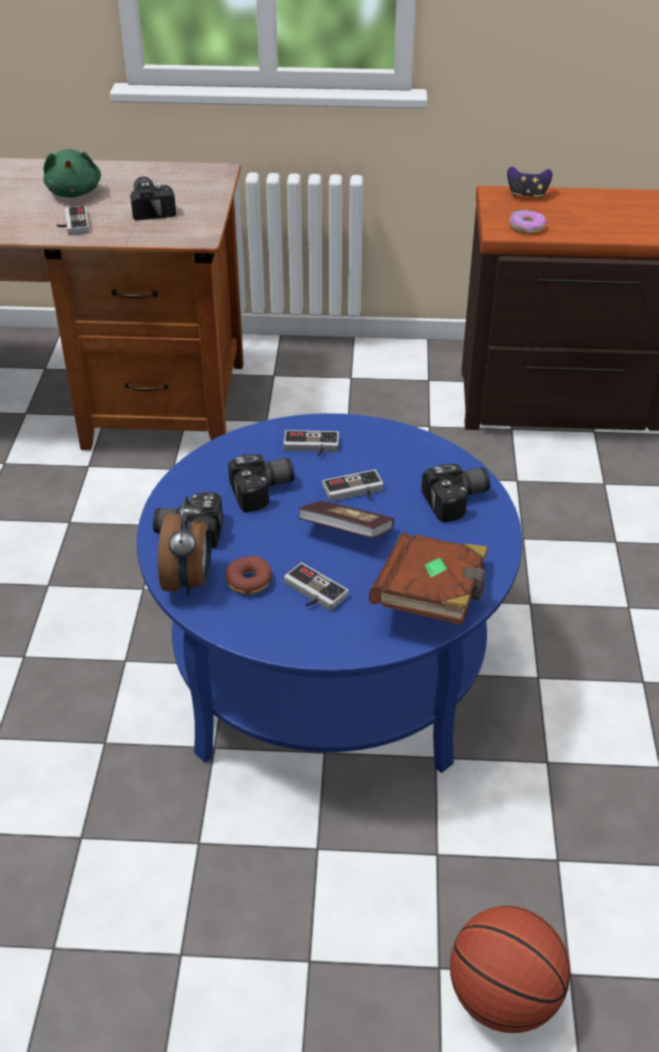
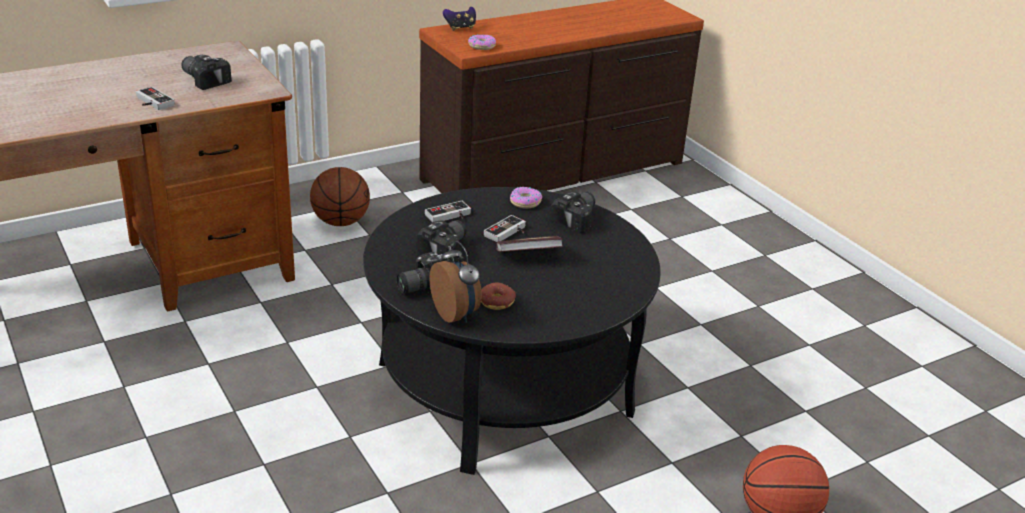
camera: 35 degrees left, 10 degrees down
(74, 192) = (124, 81): green plush toy -> none
(311, 593) = (544, 295): game controller -> none
(329, 669) = (504, 387): blue coffee table -> black coffee table
(330, 398) = (340, 222): none -> basketball
(417, 456) = (525, 202): none -> donut
(432, 598) = (620, 274): brown book -> none

